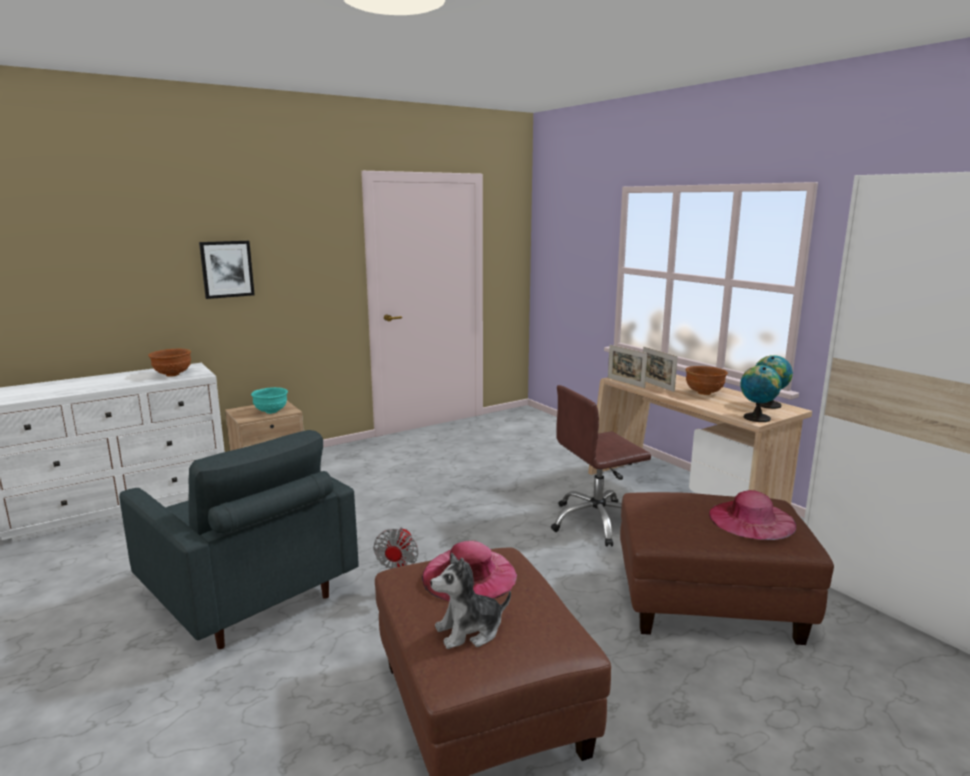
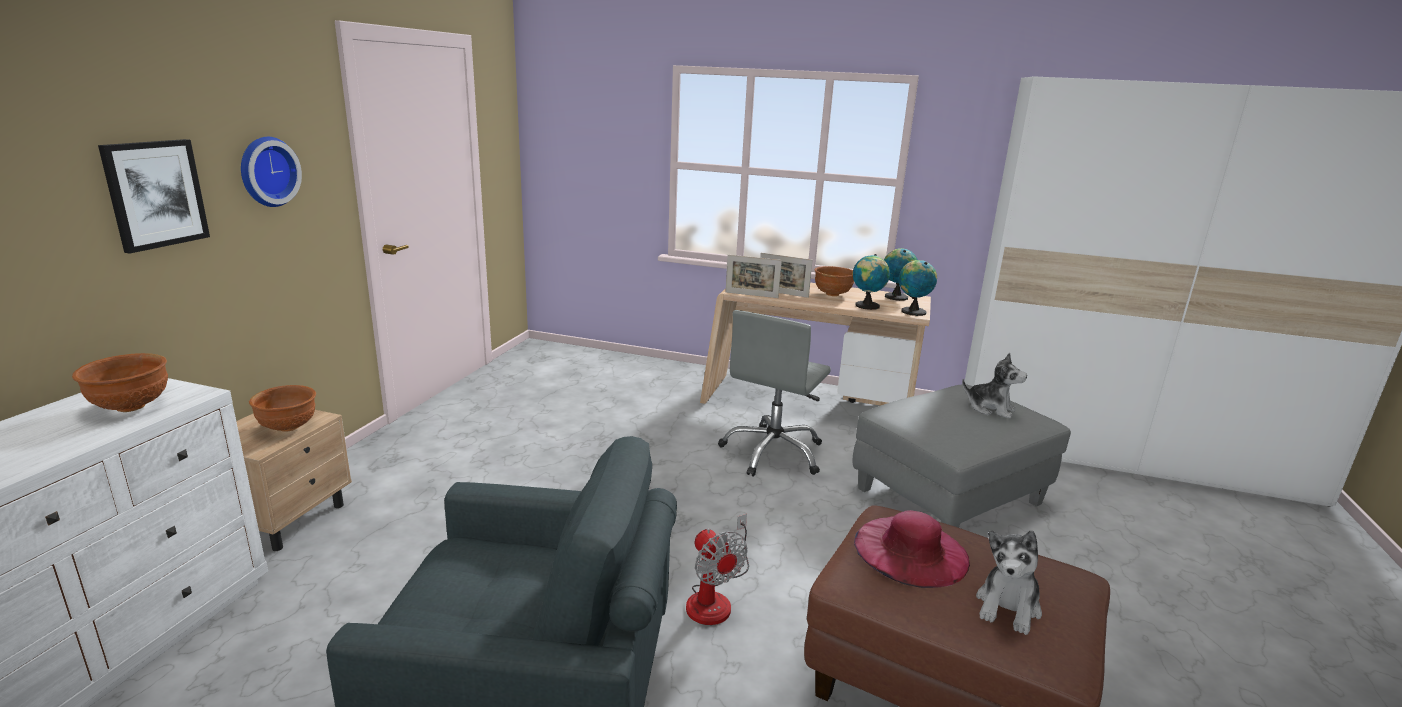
camera: 40 degrees left, 5 degrees up
(271, 412) = (288, 428): turquoise bowl -> brown bowl
(298, 261) = (266, 171): none -> wall clock
(596, 522) = (773, 453): brown office chair -> grey office chair
(709, 604) = (949, 497): brown ottoman -> grey ottoman
(717, 406) = (867, 306): none -> globe
(751, 519) = (990, 408): pink hat -> plush toy

